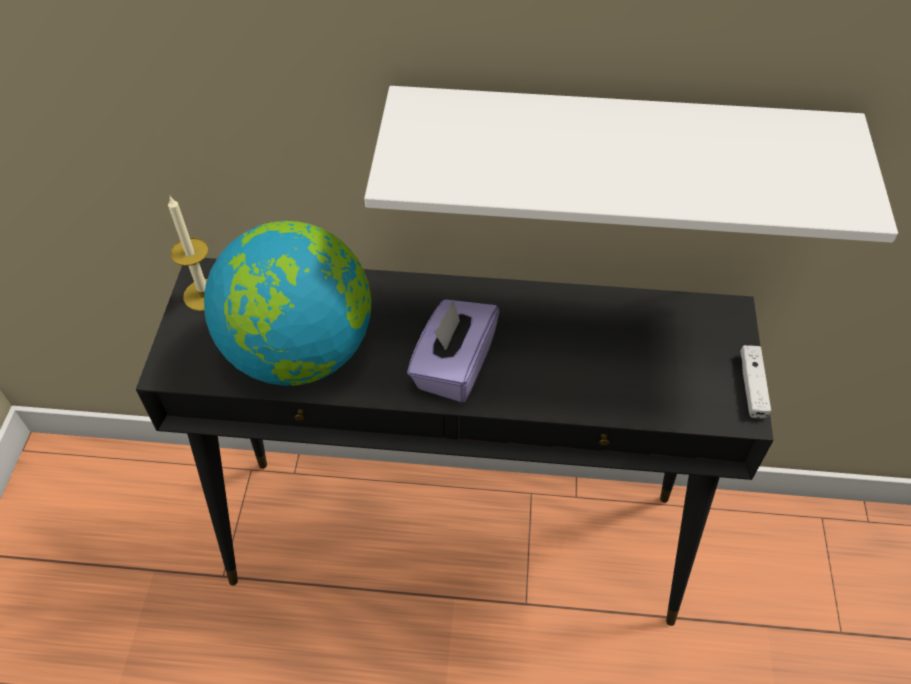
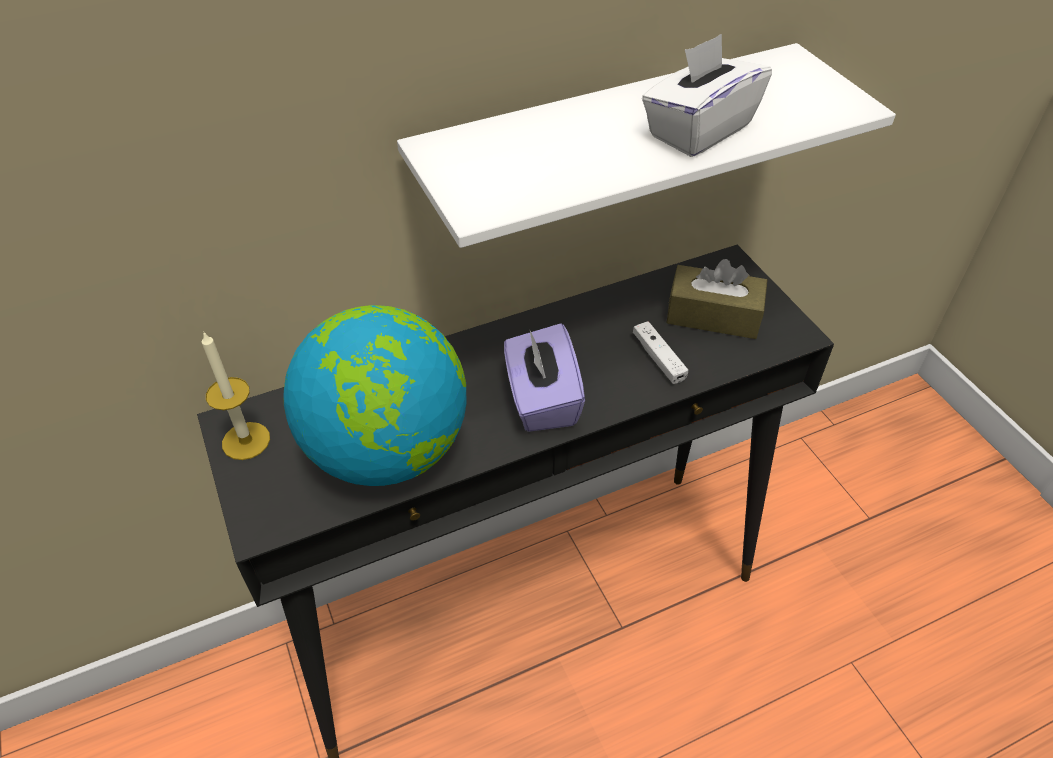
camera: 30 degrees left, 5 degrees down
(666, 174) = (698, 130): none -> white tissue box
(671, 358) = (713, 315): none -> brown tissue box
(752, 386) = (788, 310): white game controller -> white game controller (658, 358)

